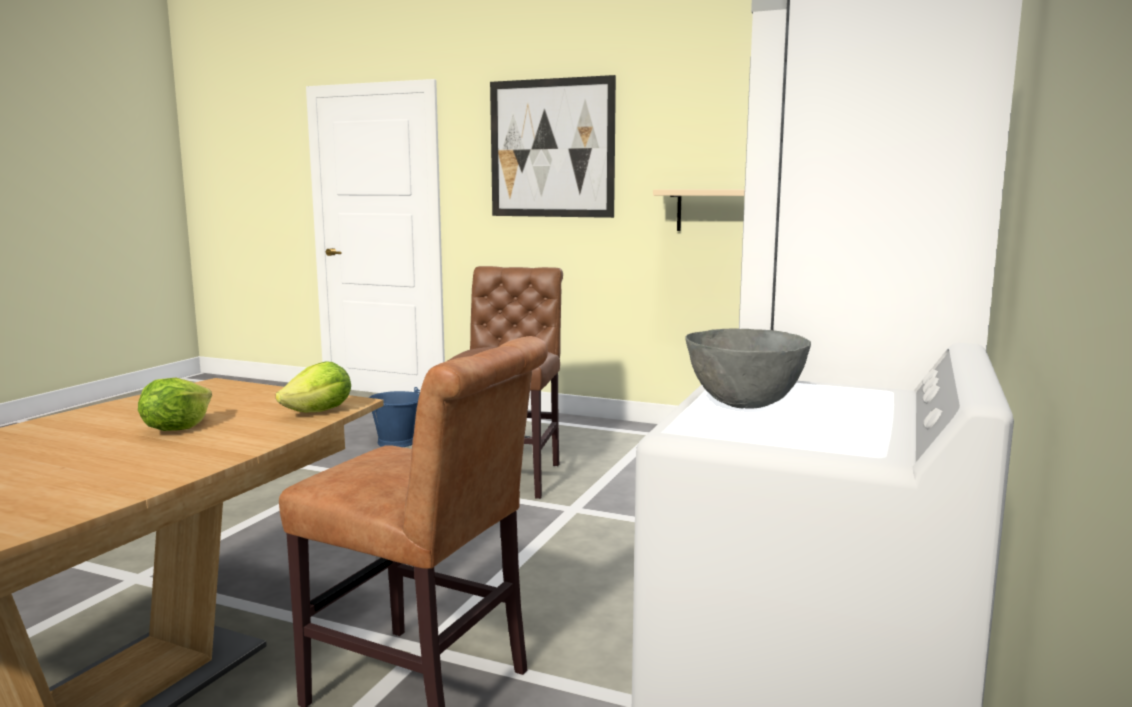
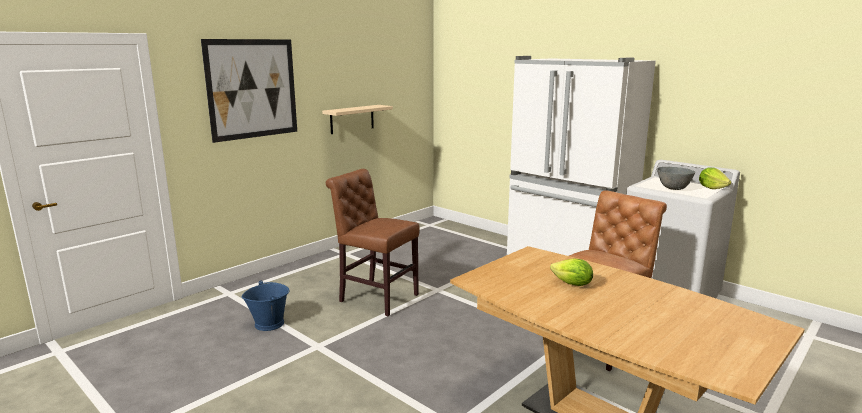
camera: 70 degrees left, 5 degrees up
(319, 412) = (549, 257): lettuce -> lettuce (712, 188)

